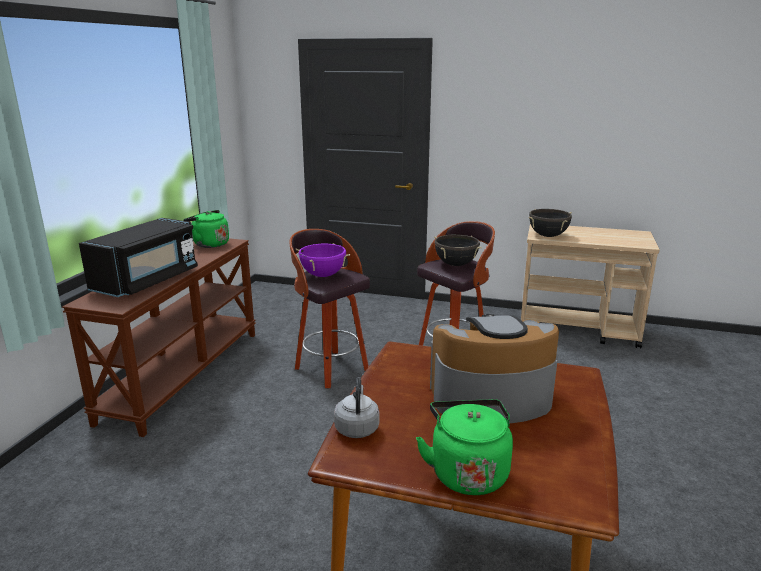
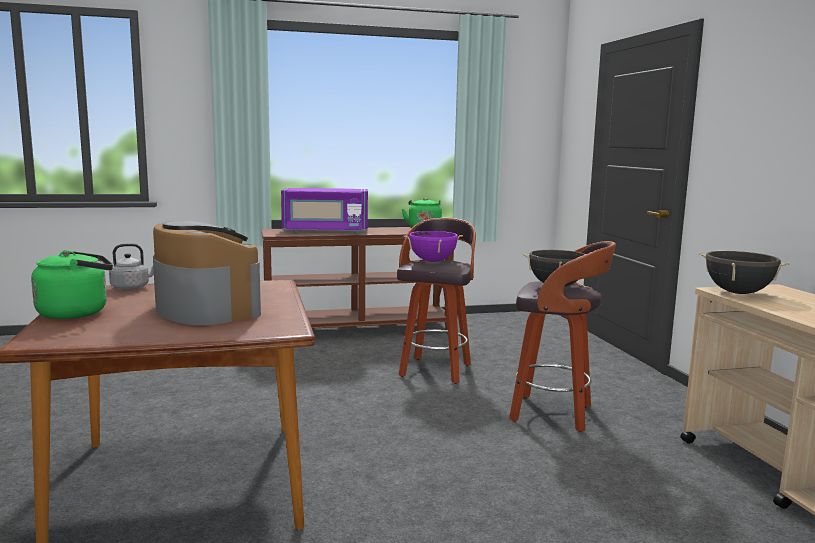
camera: 60 degrees right, 10 degrees down
(147, 281) = (325, 231): black microwave -> purple microwave

